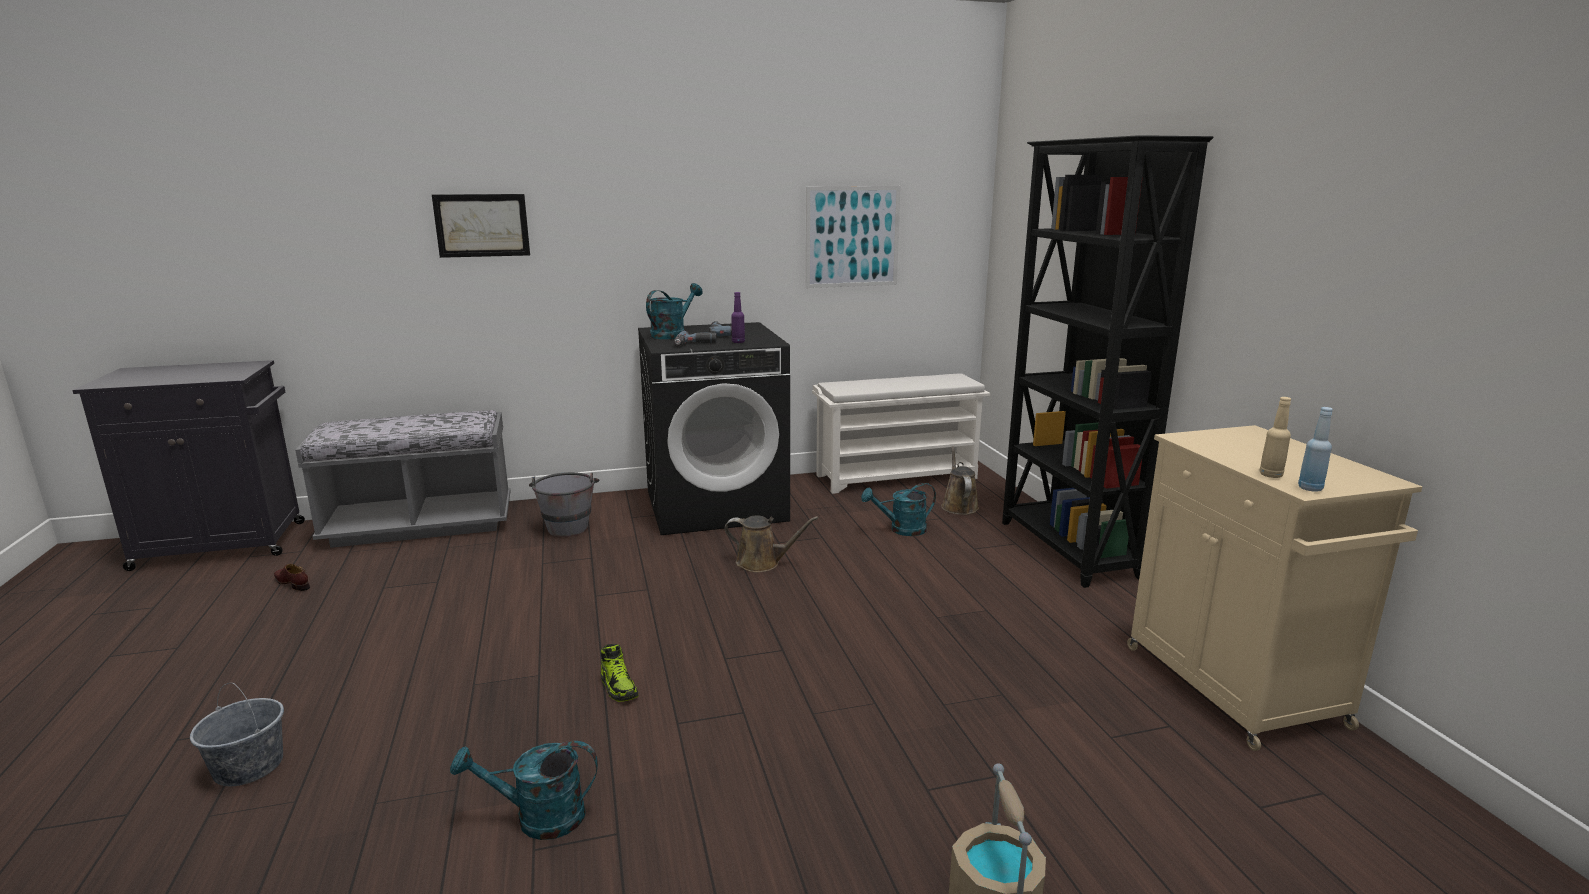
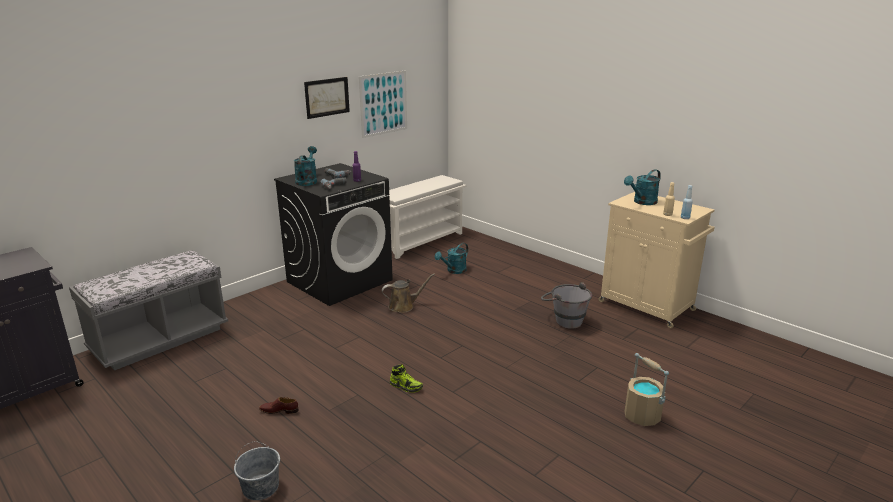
camera: 30 degrees left, 5 degrees up
(292, 583) = (123, 398): brown shoe -> brown shoe (279, 410)
(482, 225) = (172, 125): picture -> picture (327, 97)
(538, 818) = (440, 449): turquoise watering can -> turquoise watering can (642, 202)
(568, 525) = (263, 314): grey bucket -> grey bucket (564, 320)
(958, 506) = (468, 251): brown watering can -> none
(1066, 550) = (537, 262): black bookcase -> none

